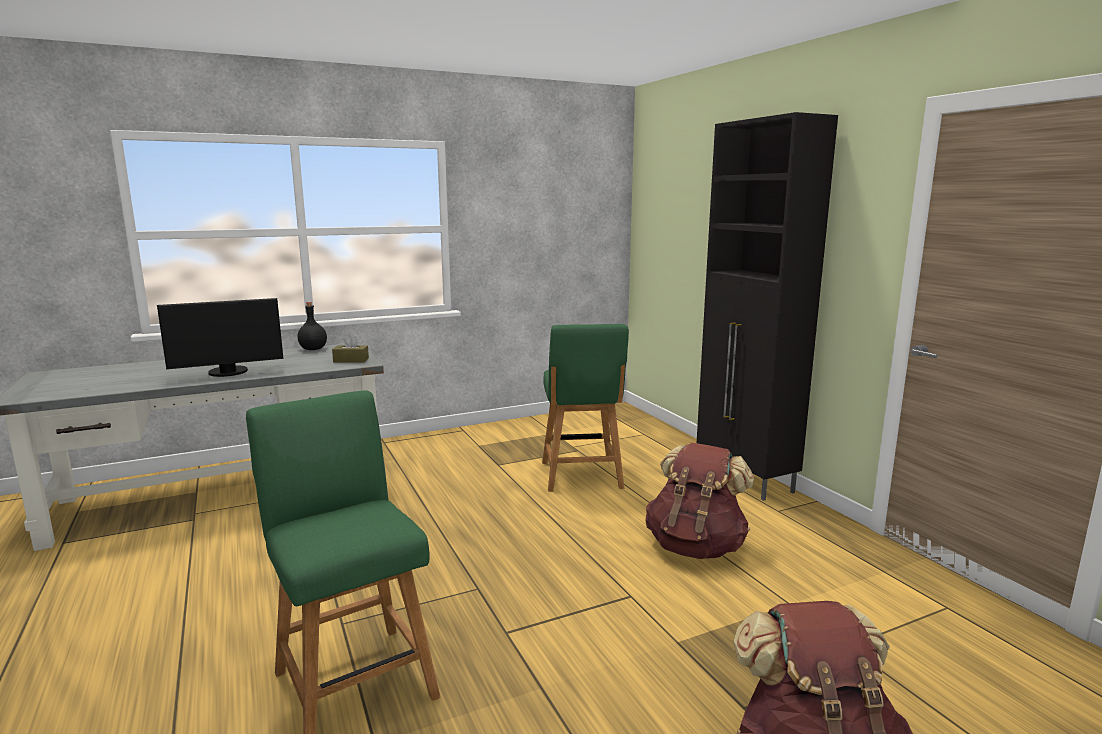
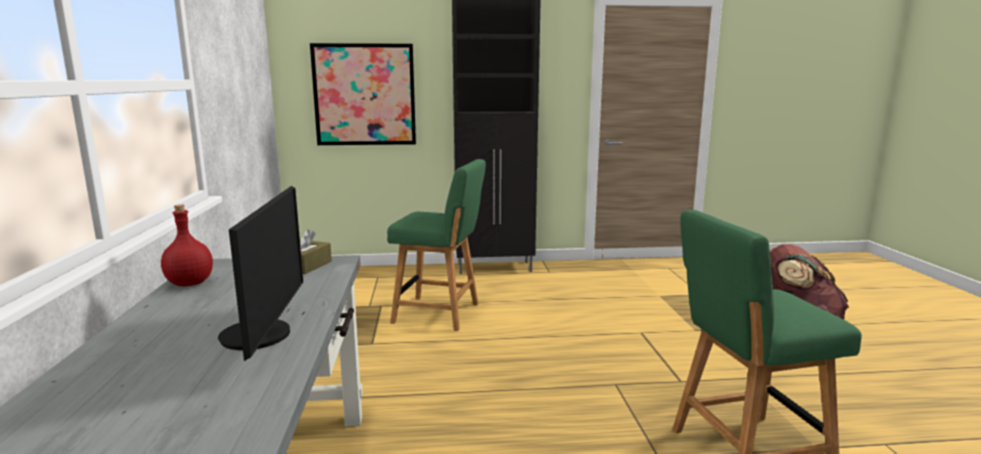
camera: 70 degrees left, 0 degrees up
(313, 349) = (189, 283): black bottle -> red bottle
(680, 242) = (364, 95): none -> picture
(696, 546) = (584, 302): brown backpack -> none

